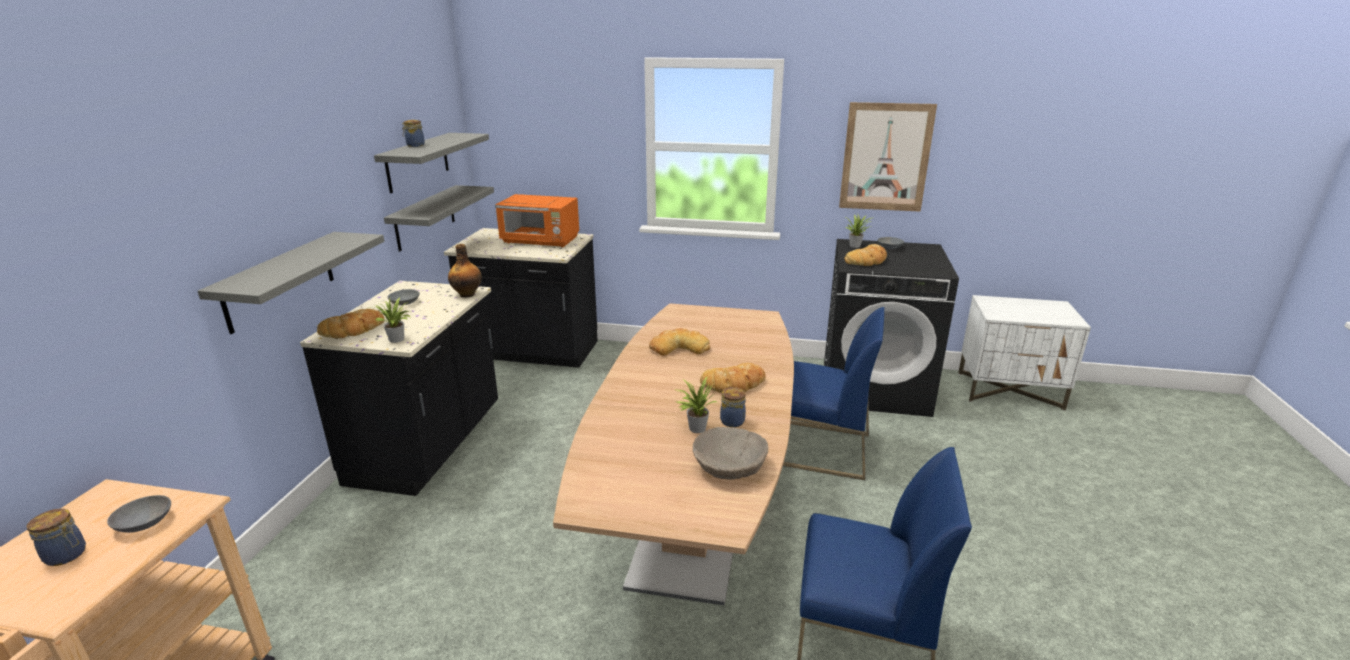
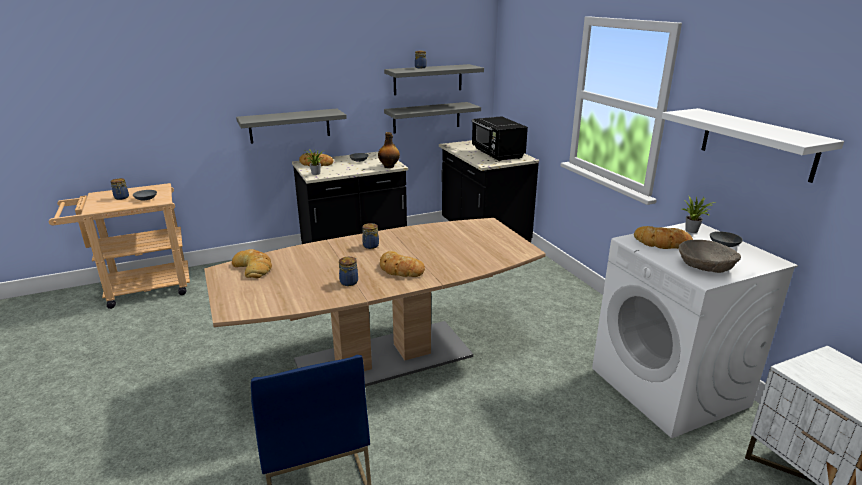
camera: 55 degrees right, 0 degrees up
(541, 241) = (497, 154): orange microwave -> black microwave
(651, 382) = (370, 246): none -> jar
(679, 348) = (429, 239): bread -> bread (253, 267)
(695, 428) = (328, 274): potted plant -> none
(729, 466) = (294, 295): beige bowl -> beige bowl (705, 265)
(822, 449) = (525, 387): blue chair -> none
(875, 387) = (669, 387): black washing machine -> white washing machine
(885, 157) = (757, 143): picture -> white shelf

